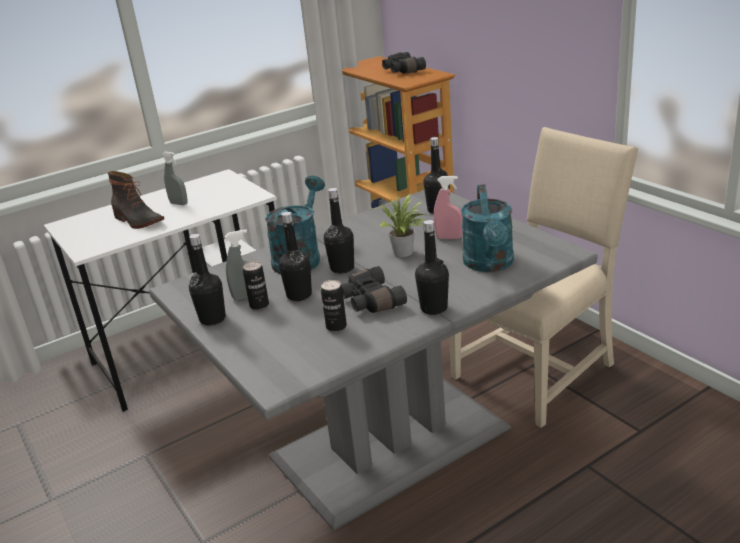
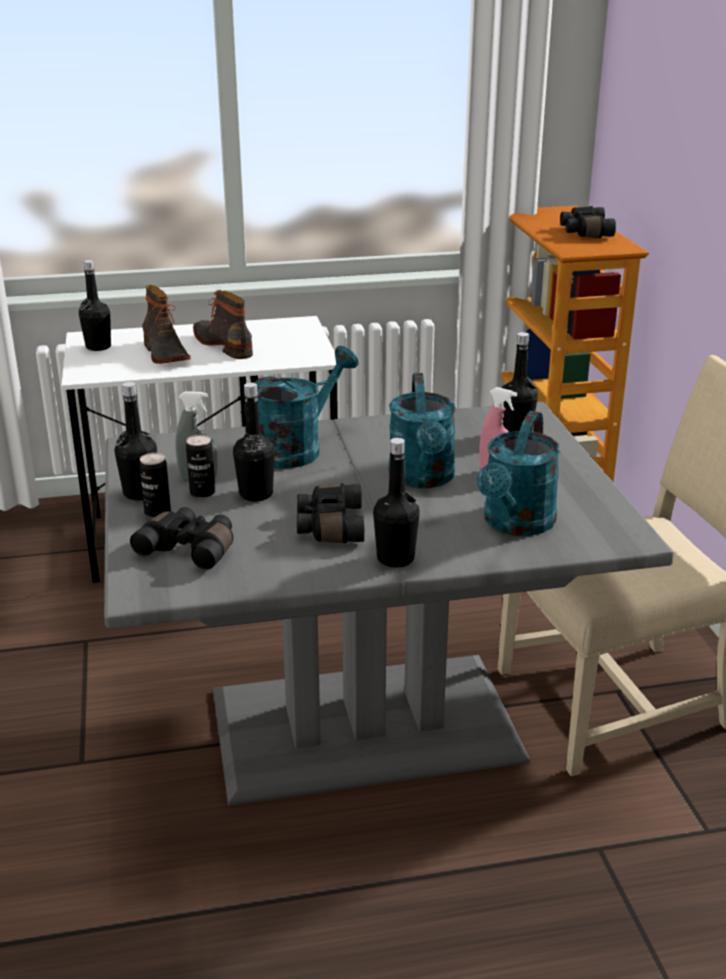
camera: 20 degrees right, 0 degrees up
(179, 203) = (225, 345): grey spray bottle -> boot
(286, 345) = (190, 548): none -> black binoculars
(336, 326) = (263, 545): can -> can (157, 512)
(342, 268) = (333, 476): black bottle -> black bottle (98, 347)
(404, 253) = (423, 479): potted plant -> turquoise watering can

